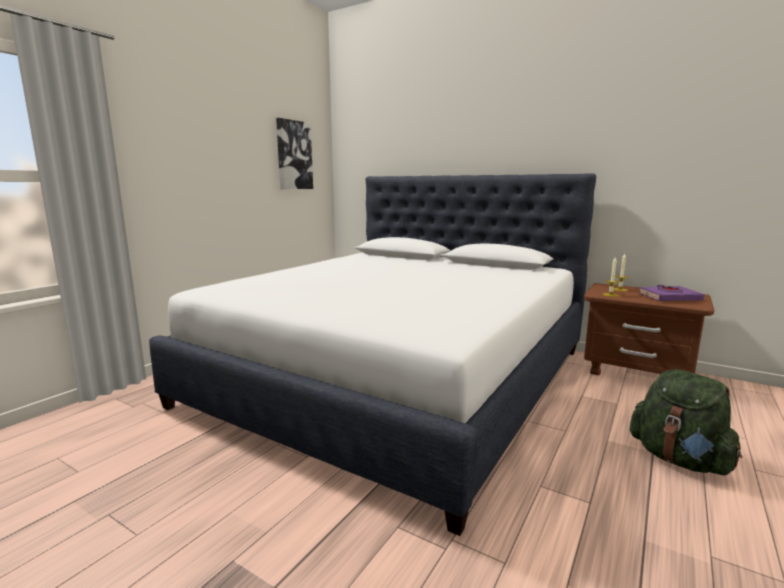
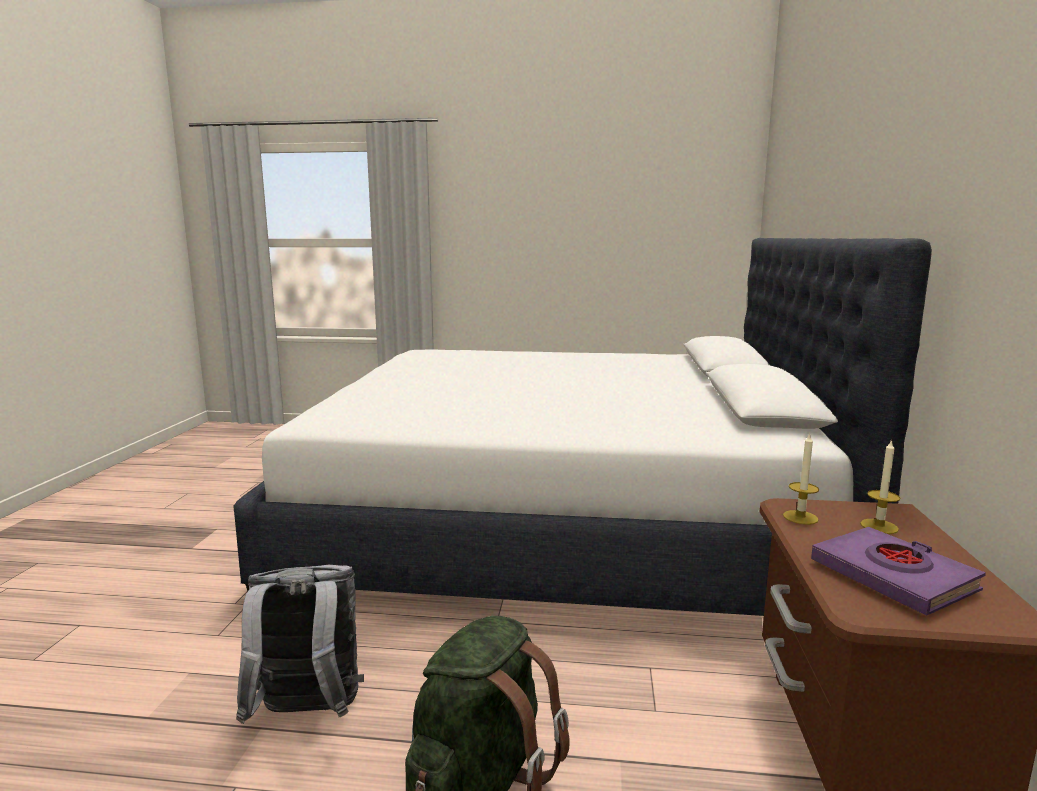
camera: 65 degrees right, 0 degrees up
(294, 155) = (673, 209): picture -> none
(627, 515) = (308, 714): none -> grey backpack

